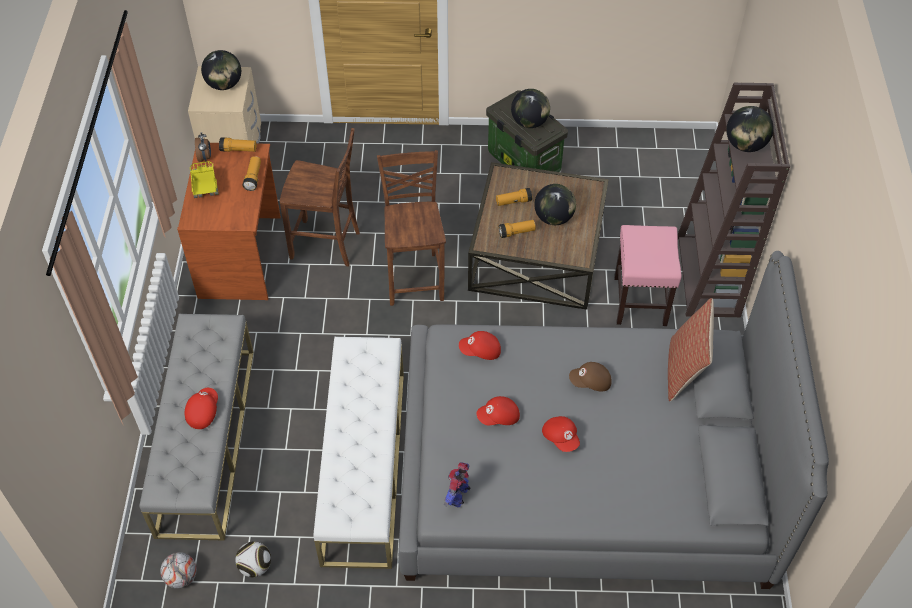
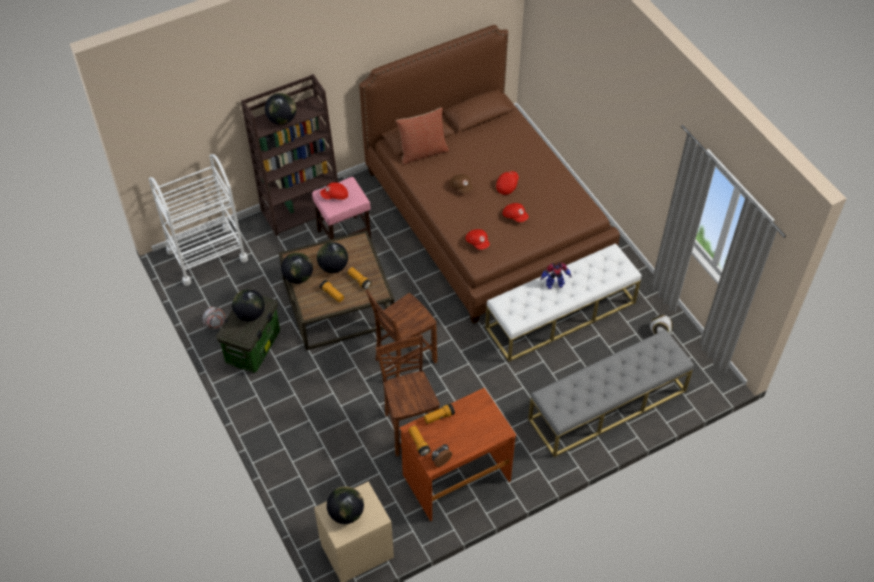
camera: 120 degrees left, 0 degrees up
(181, 577) = (694, 363): football -> football (215, 324)
(203, 412) = (615, 368): red cap -> red cap (335, 196)
(205, 189) = (470, 440): toy truck -> none
(458, 495) = (575, 213): toy robot -> toy robot (554, 284)
(558, 182) = (298, 277): none -> globe
(584, 469) = (485, 215): grey bed -> brown bed
(681, 168) = (207, 255): none -> white cart

